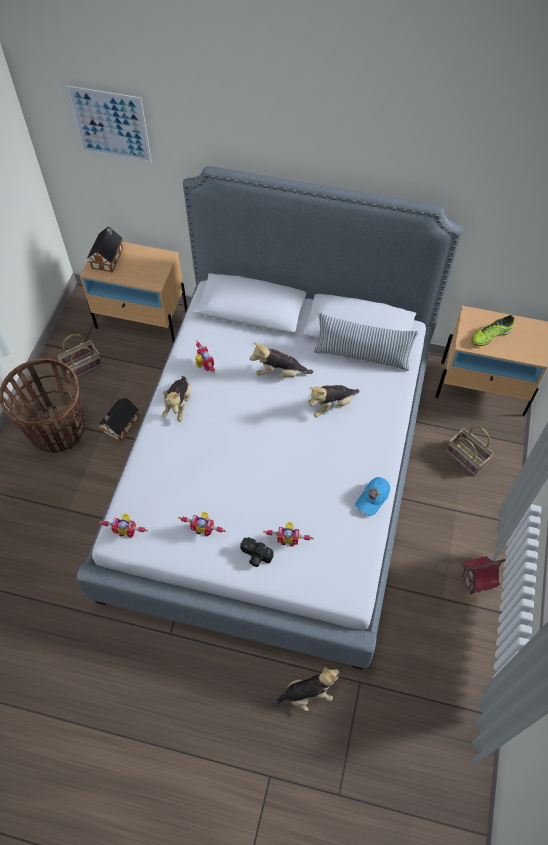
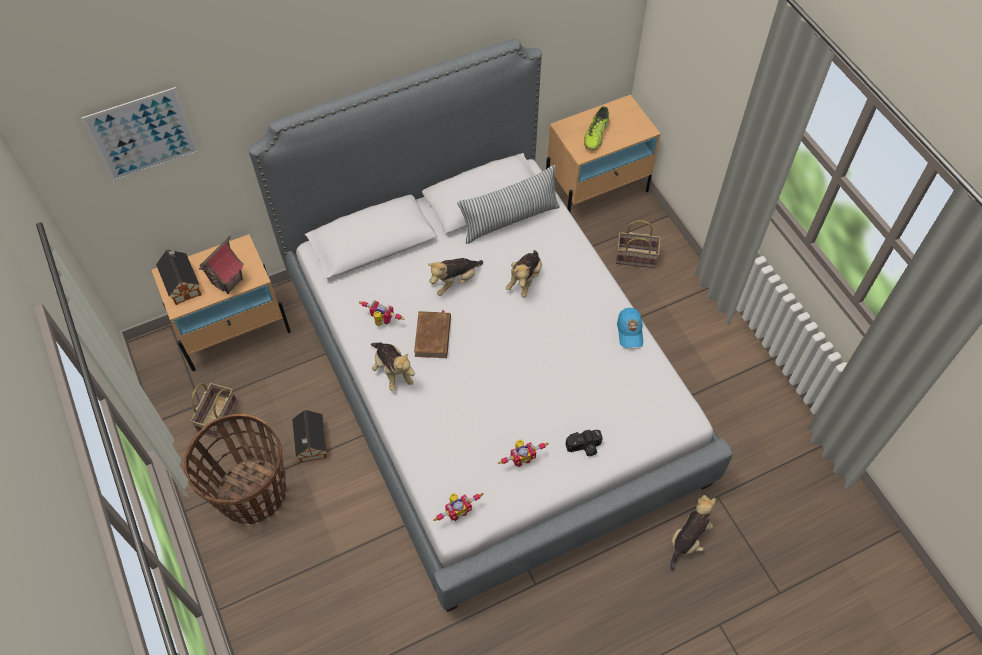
camera: 40 degrees left, 0 degrees up
(227, 400) = (433, 336): none -> brown book
(288, 539) = (596, 413): toy robot -> none
(475, 583) = (730, 352): toy house -> toy house (227, 281)

